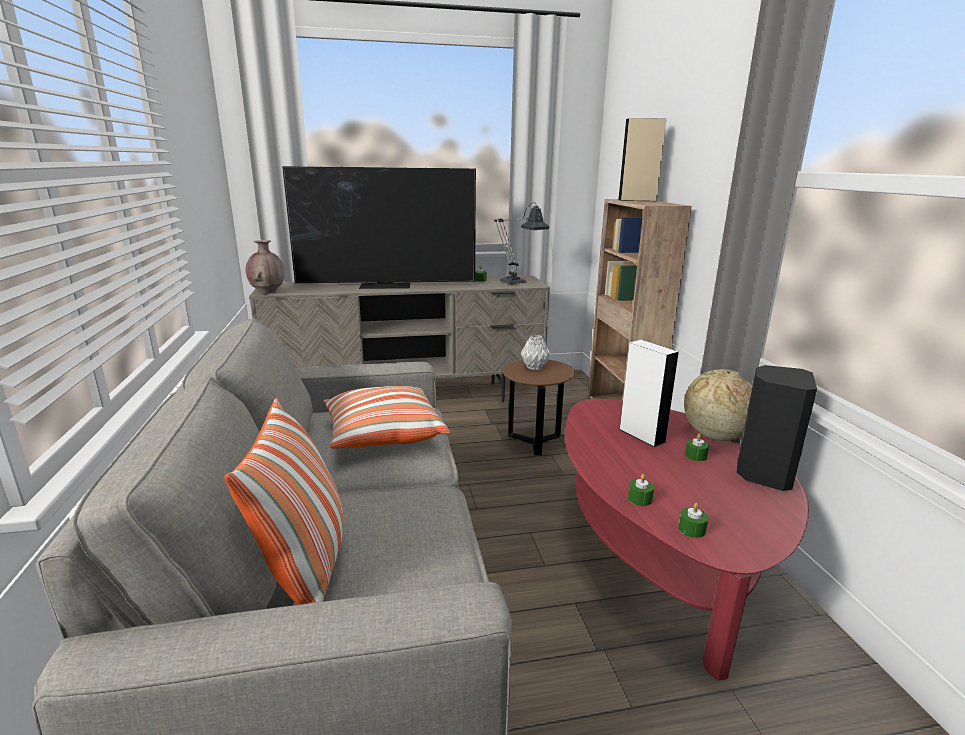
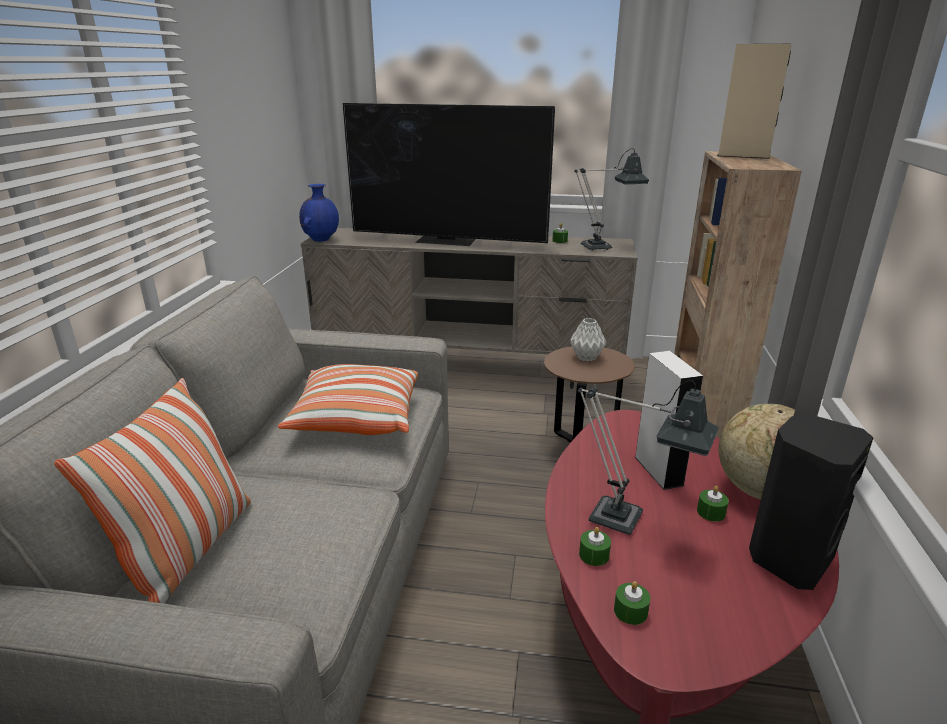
camera: 20 degrees right, 5 degrees up
(267, 292) = (321, 240): brown vase -> blue vase
(647, 472) = (628, 522): none -> table lamp

